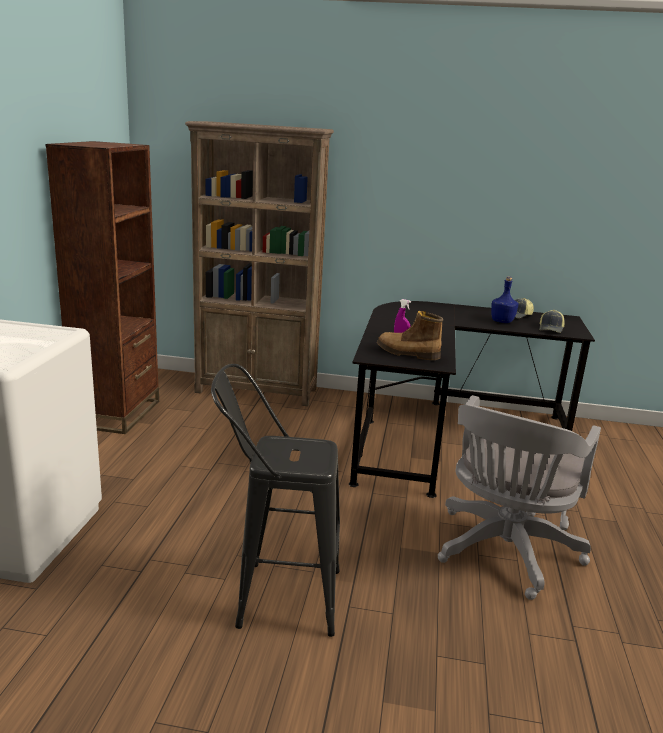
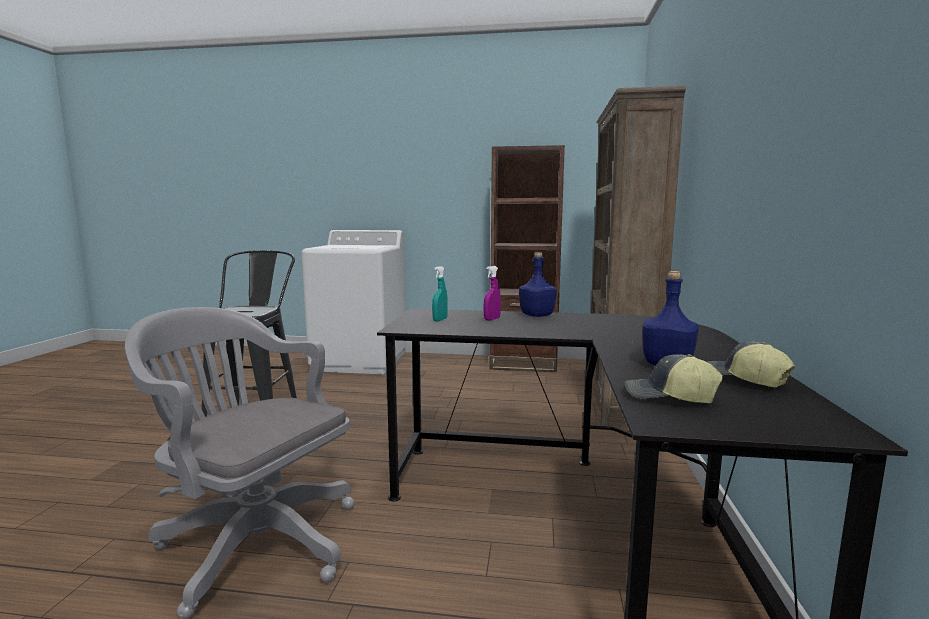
camera: 90 degrees right, 10 degrees down
(383, 327) = (537, 315): none -> blue bottle
(407, 353) = (440, 320): boot -> turquoise spray bottle

